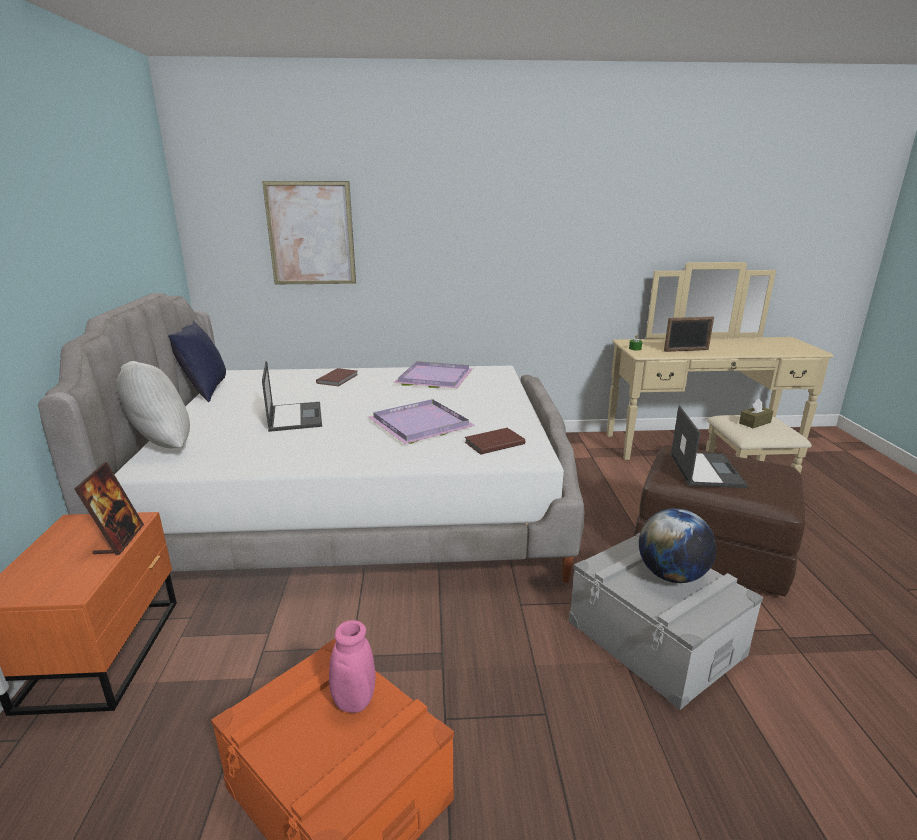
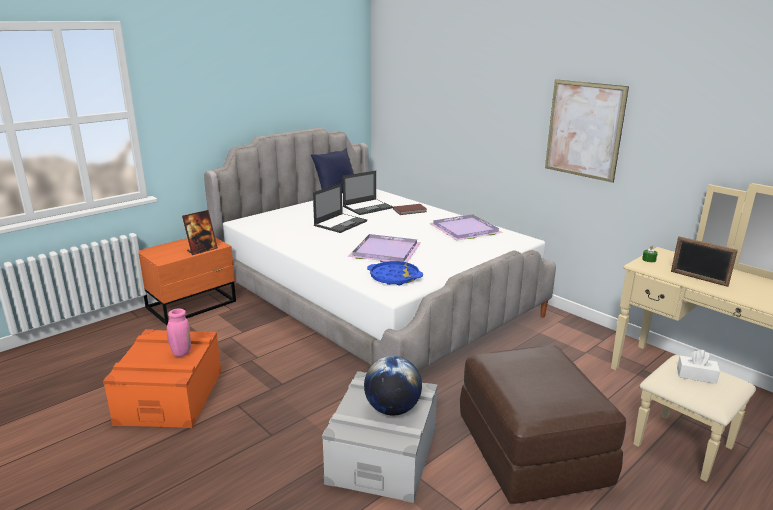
camera: 50 degrees right, 0 degrees up
(160, 446) = (265, 215): white pillow -> none
(311, 234) = (435, 100): picture -> picture (584, 130)
(493, 443) = (394, 277): brown book -> blue tray
(705, 469) = (527, 369): laptop -> laptop (368, 207)
(754, 422) = (696, 375): brown tissue box -> white tissue box

